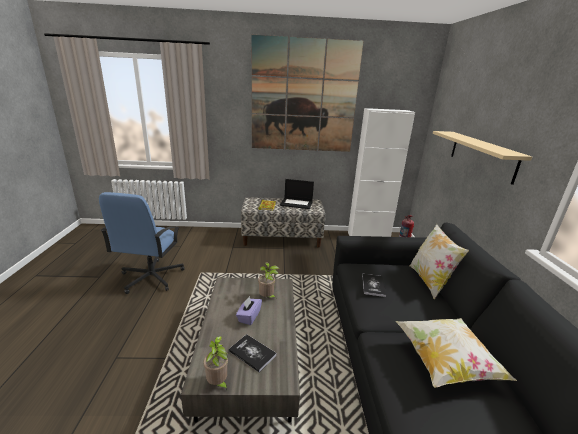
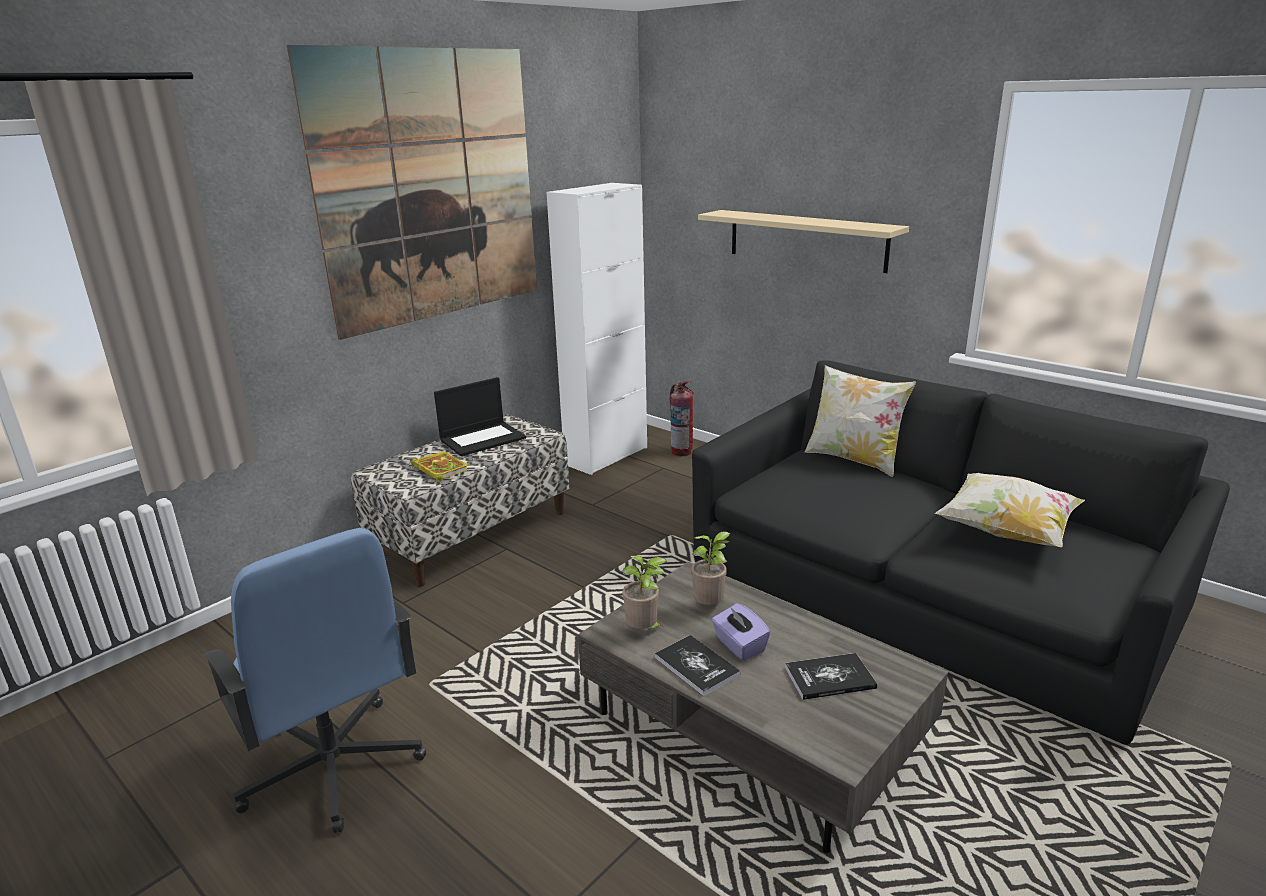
camera: 45 degrees left, 0 degrees up
(218, 383) = (865, 738): potted plant -> potted plant (644, 631)
(373, 285) = (816, 499): book -> book (696, 666)

